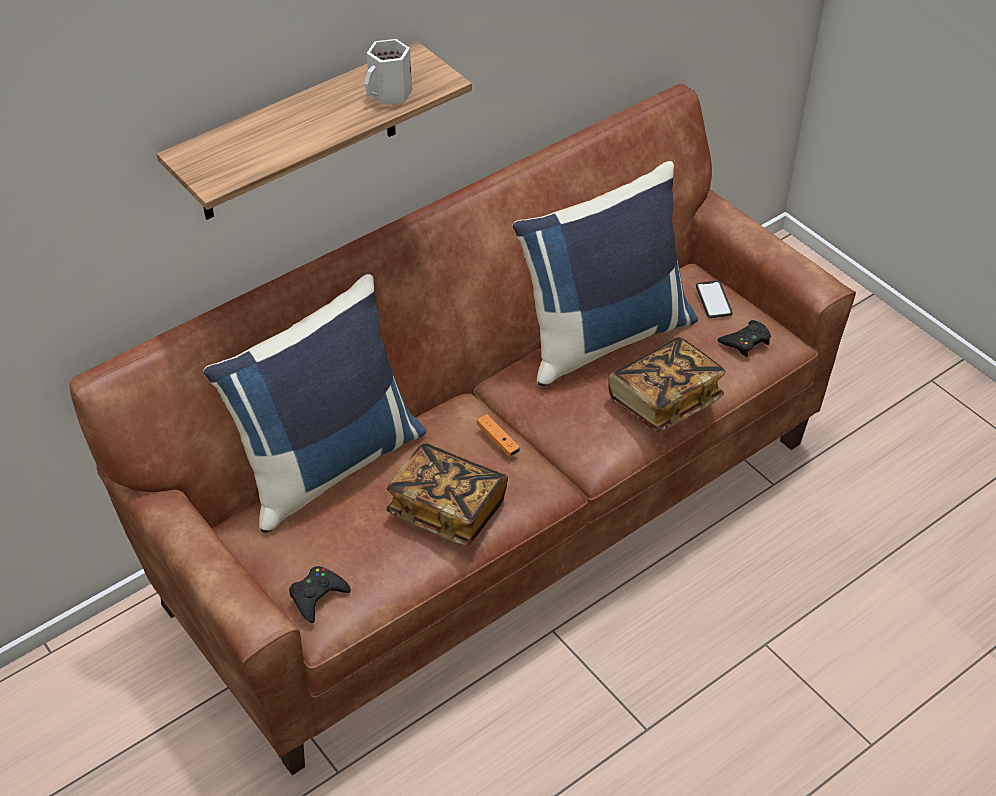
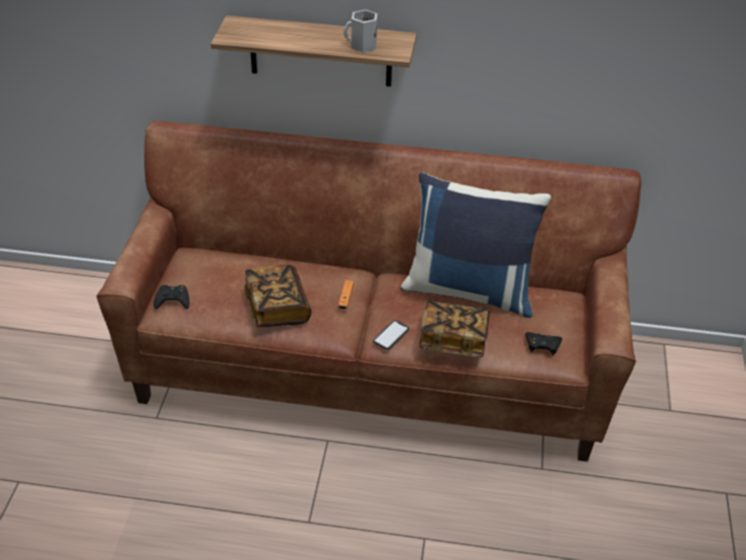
camera: 45 degrees right, 5 degrees down
(327, 463) = (259, 253): blue pillow -> none
(713, 300) = (556, 314): phone -> phone (391, 335)

